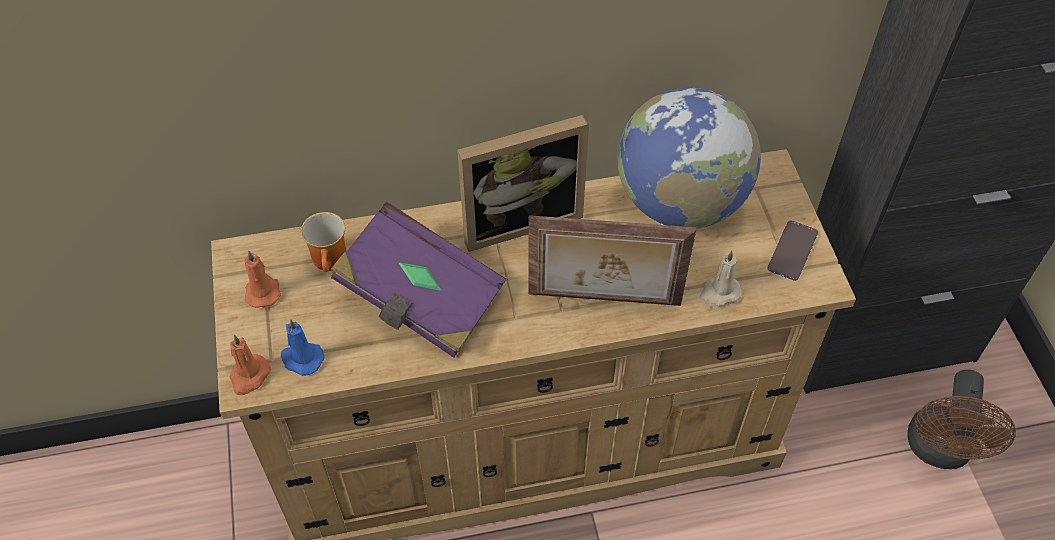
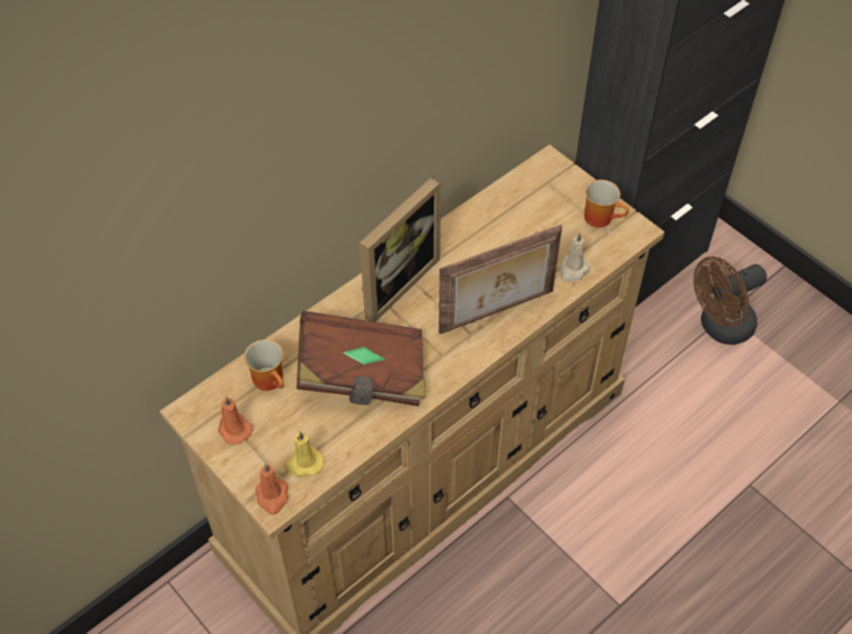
camera: 30 degrees left, 0 degrees up
(301, 359) = (304, 464): blue candle -> yellow candle
(421, 299) = (362, 375): purple book -> brown book
(680, 203) = (502, 217): globe -> none
(792, 251) = (602, 217): phone -> mug
(939, 451) = (719, 327): brown fan -> brown fan turned 75 degrees clockwise

